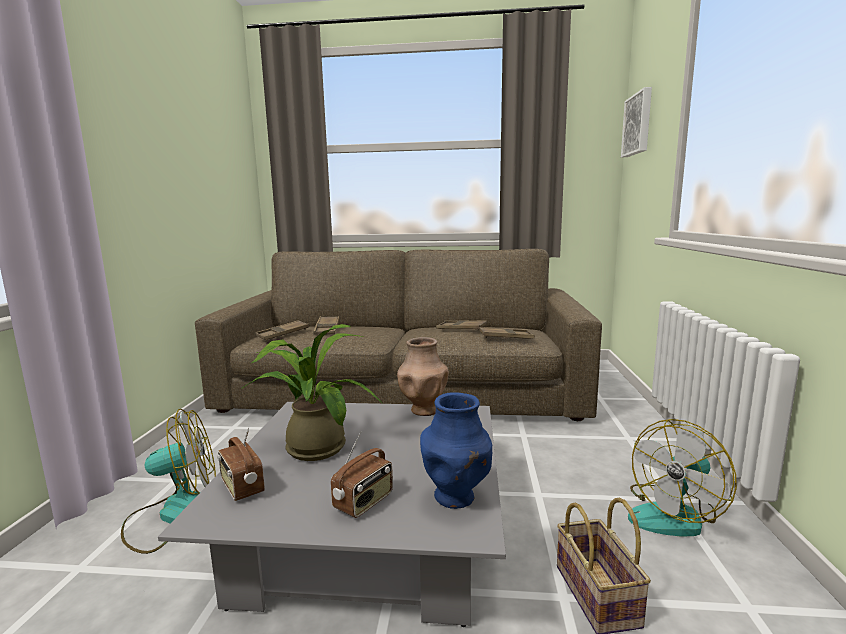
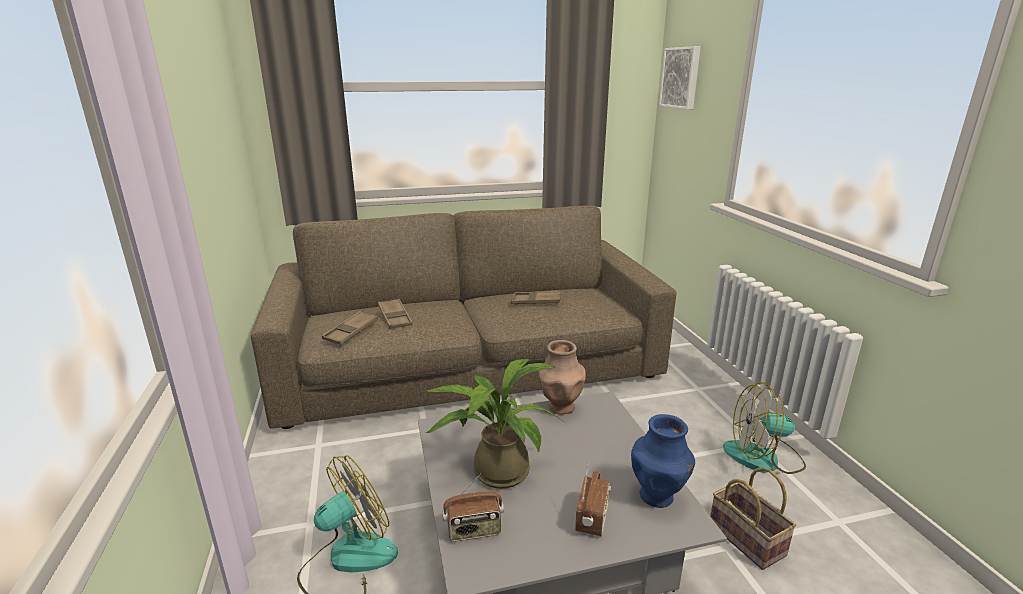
camera: 20 degrees left, 10 degrees up
(241, 487) = (474, 530): radio -> radio turned 45 degrees counterclockwise
(506, 337) = (588, 310): brown tray -> none
(673, 515) = (763, 457): fan -> fan turned 60 degrees clockwise

